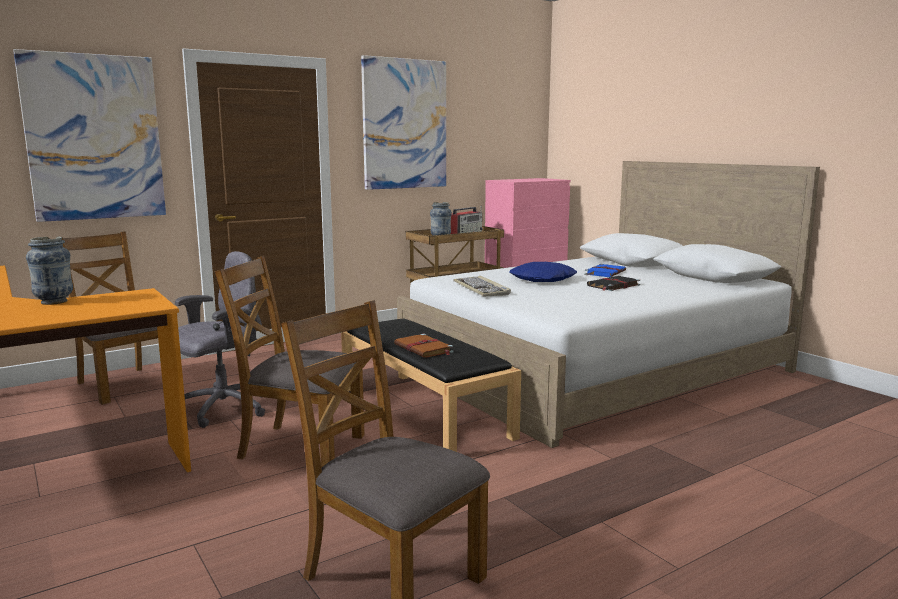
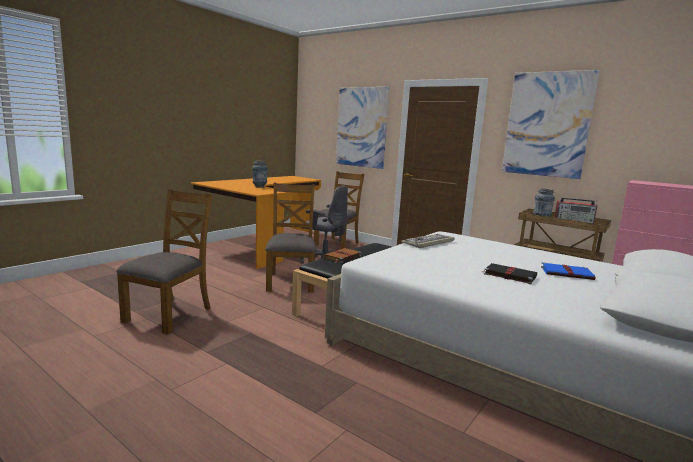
camera: 70 degrees right, 0 degrees up
(543, 279) = (492, 255): blue pillow -> none

